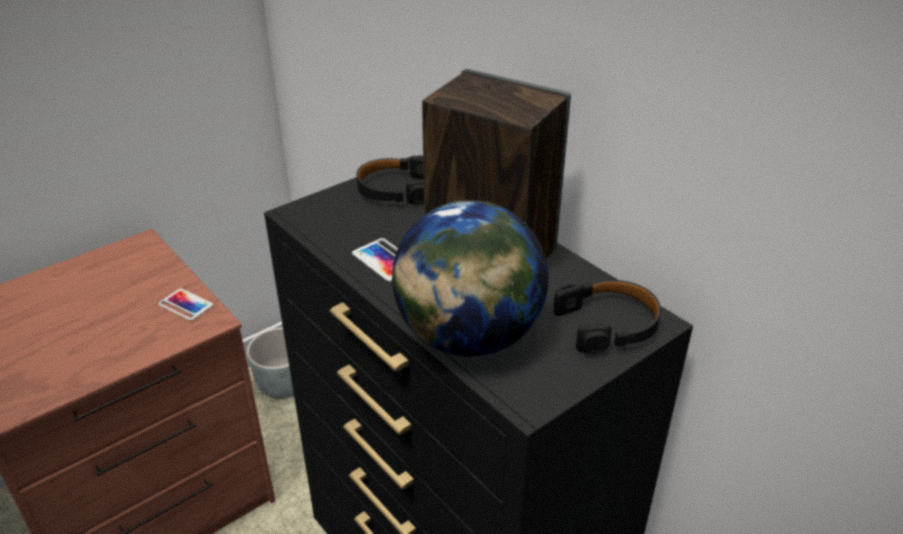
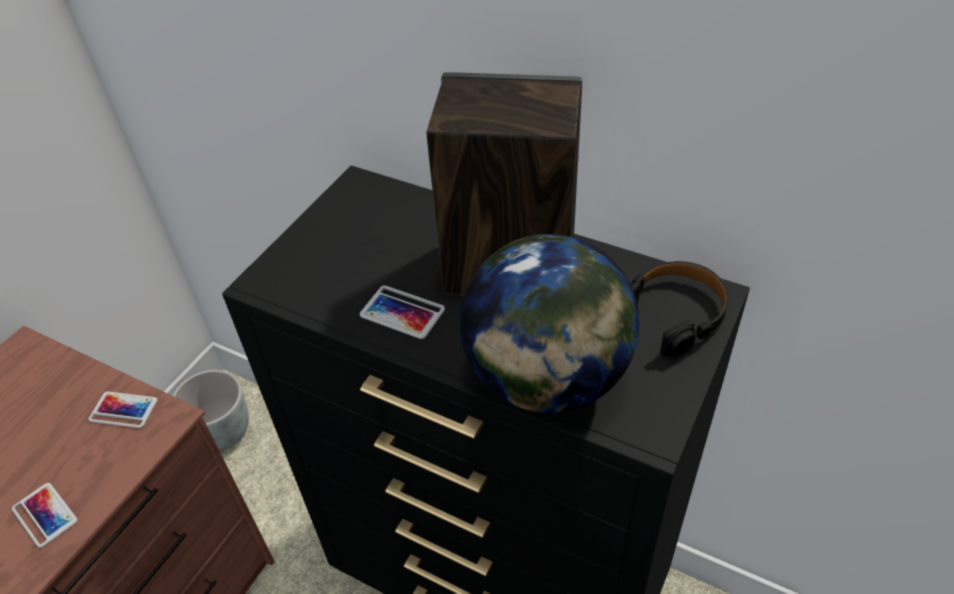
camera: 20 degrees left, 10 degrees up
(94, 356) = (45, 515): none -> phone
(395, 189) = (358, 217): black headphones -> none

